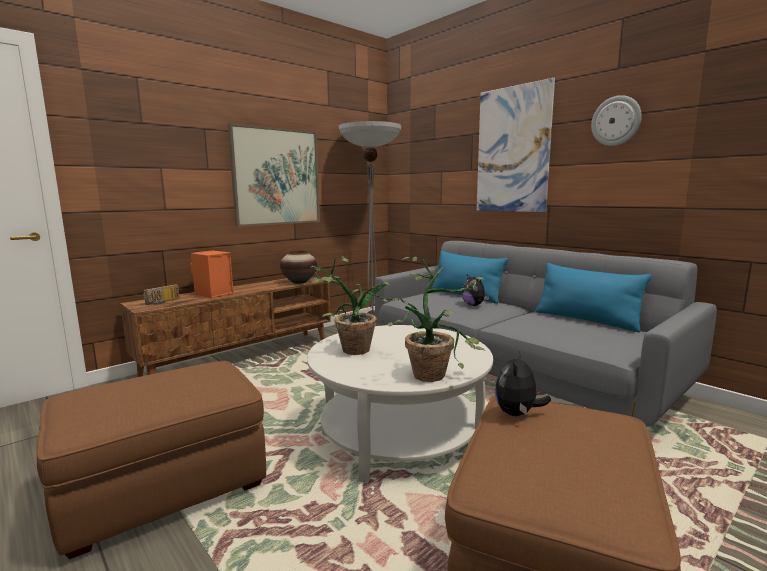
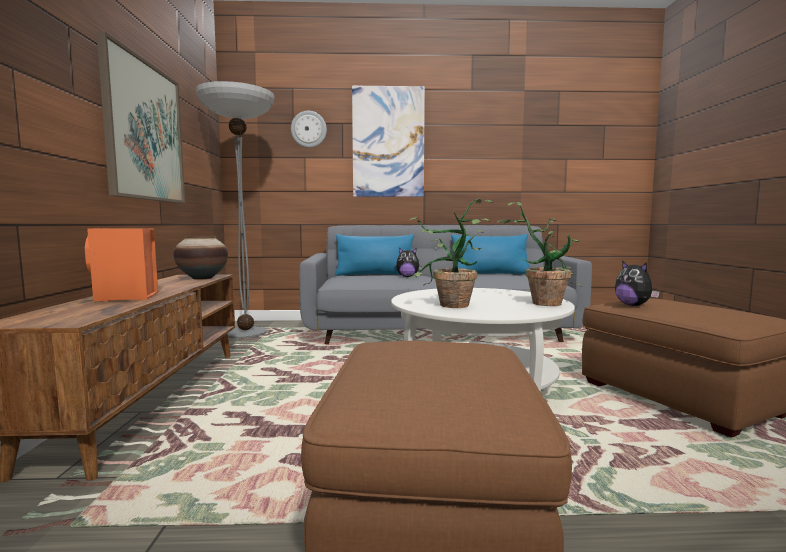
camera: 50 degrees left, 5 degrees down
(163, 302) = (74, 313): radio -> none
(616, 121) = (474, 128): wall clock -> wall clock (309, 129)

